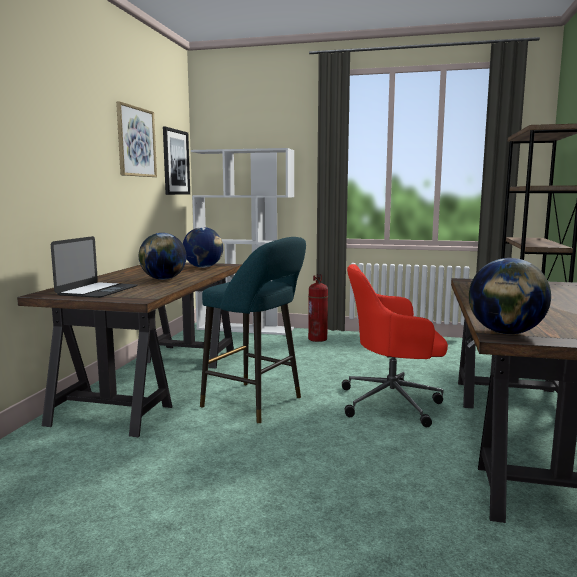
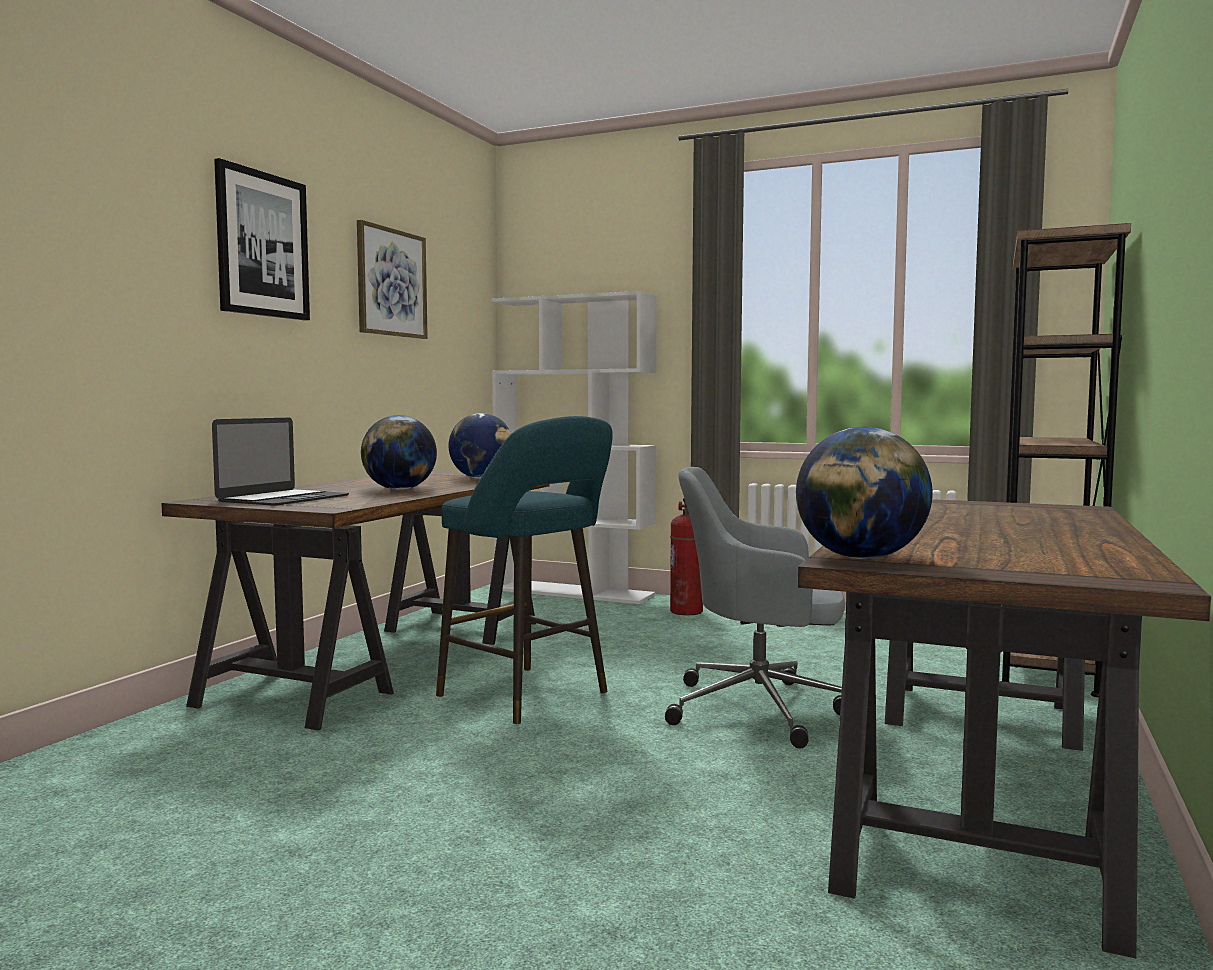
camera: 10 degrees right, 5 degrees down
(175, 162) = (467, 318): picture -> picture (262, 244)
(393, 402) = (761, 709): red office chair -> grey office chair

